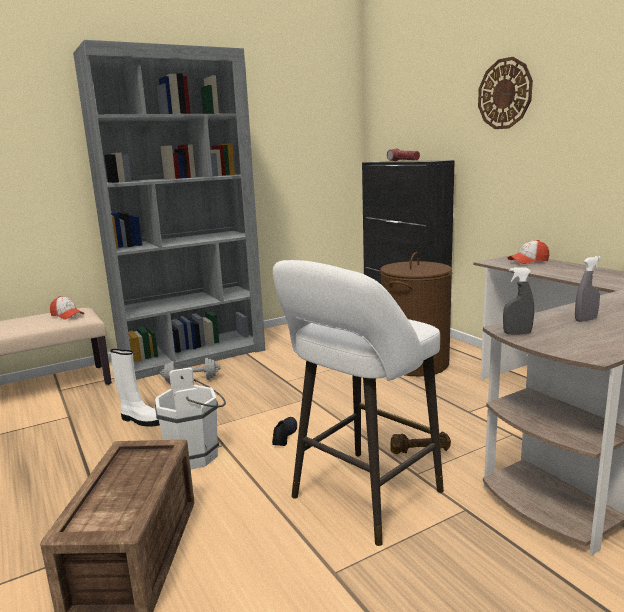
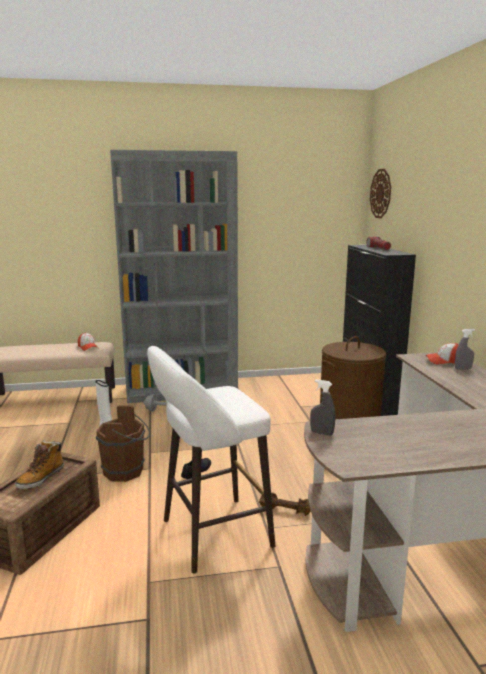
camera: 20 degrees right, 0 degrees up
(127, 479) = (41, 478): none -> boot
(197, 455) = (127, 471): white bucket -> brown bucket
(504, 94) = (454, 201): wall clock -> wall clock (381, 193)
(585, 320) = (397, 432): grey spray bottle -> grey spray bottle (463, 369)

